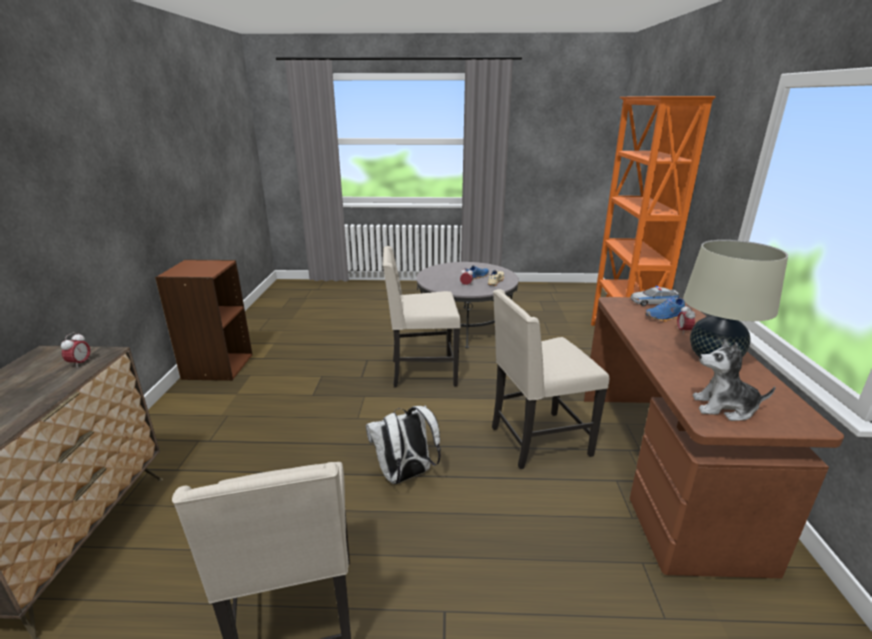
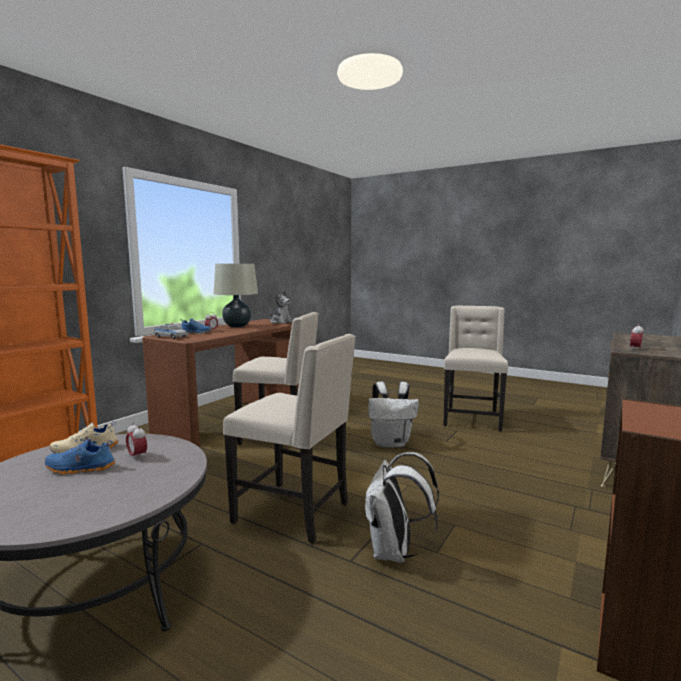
camera: 150 degrees left, 15 degrees down
(345, 369) = (394, 552): none -> white backpack

